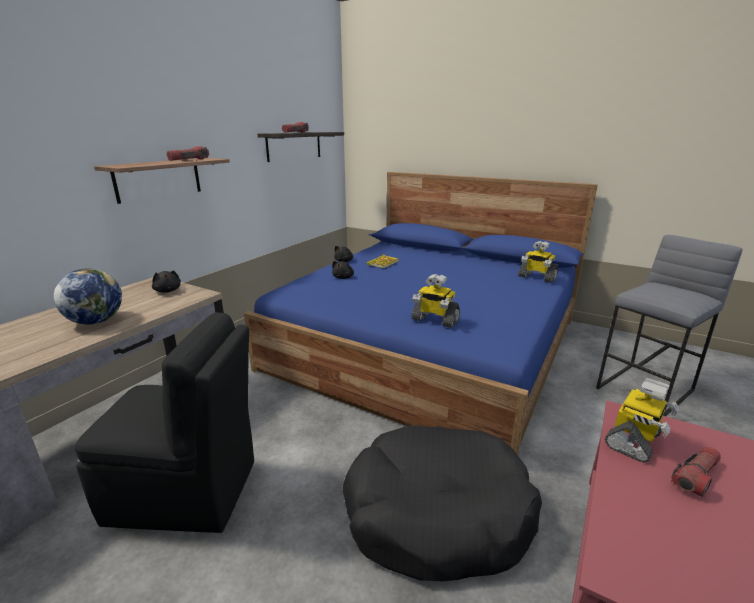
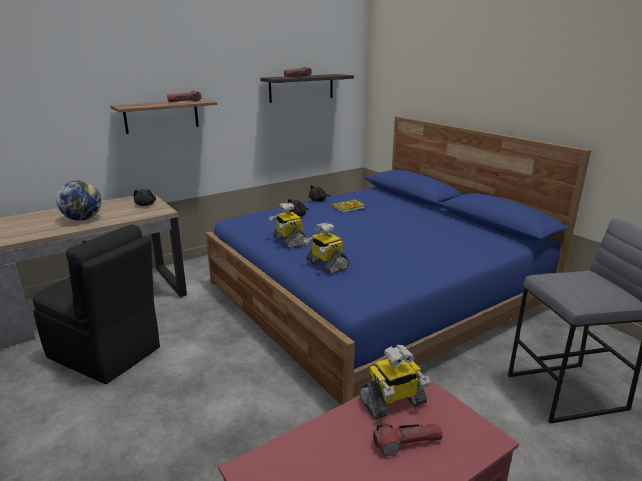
camera: 25 degrees right, 0 degrees up
(437, 514) = (251, 423): black dog bed -> none
(536, 277) = (486, 245): toy robot -> toy robot (289, 241)

